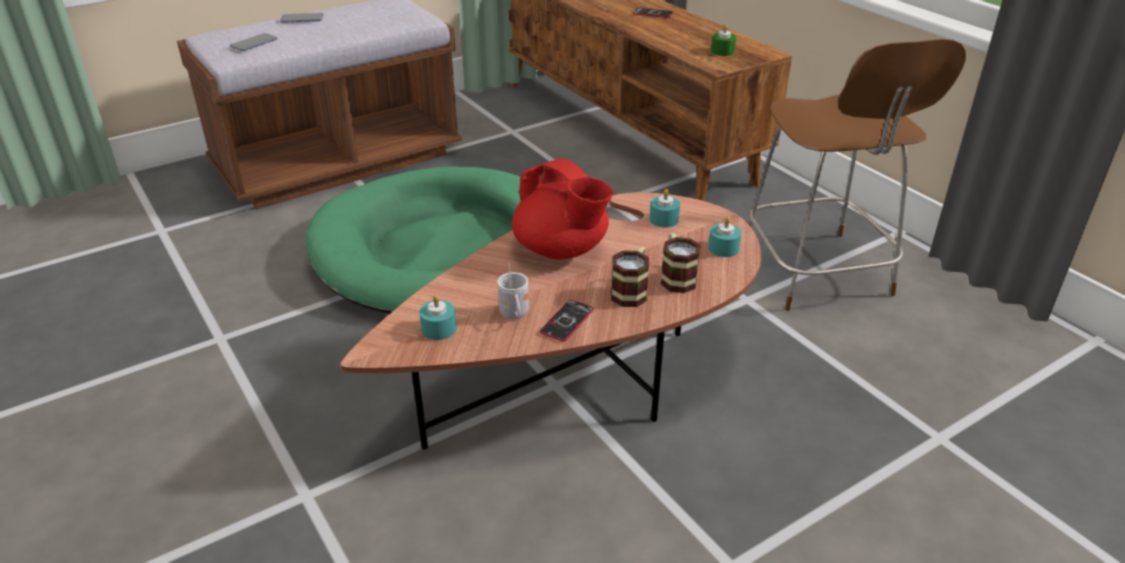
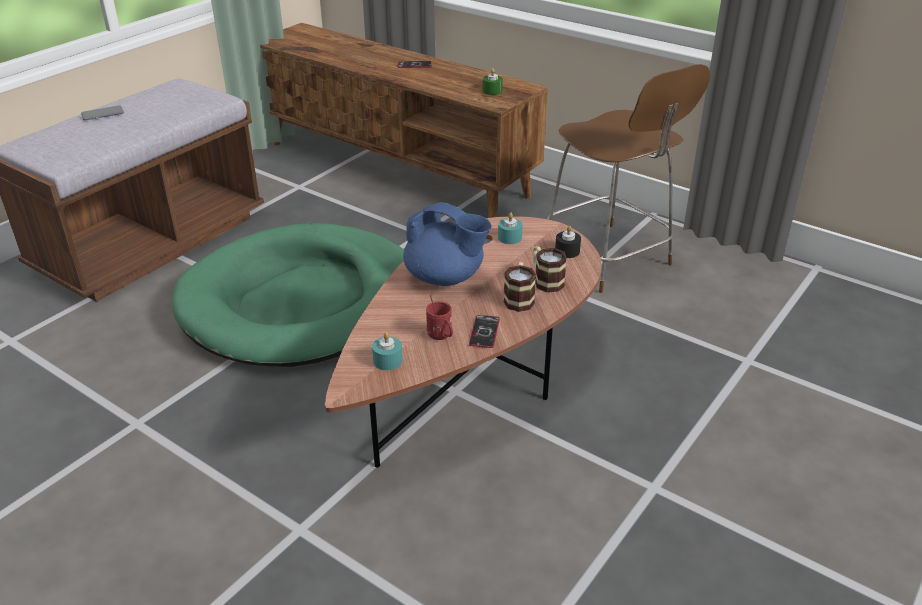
camera: 20 degrees left, 0 degrees up
(254, 43) = (74, 144): phone -> none
(515, 315) = (441, 336): white mug -> red mug
(562, 250) = (445, 277): red teapot -> blue teapot
(723, 248) = (567, 251): turquoise candle -> black candle

